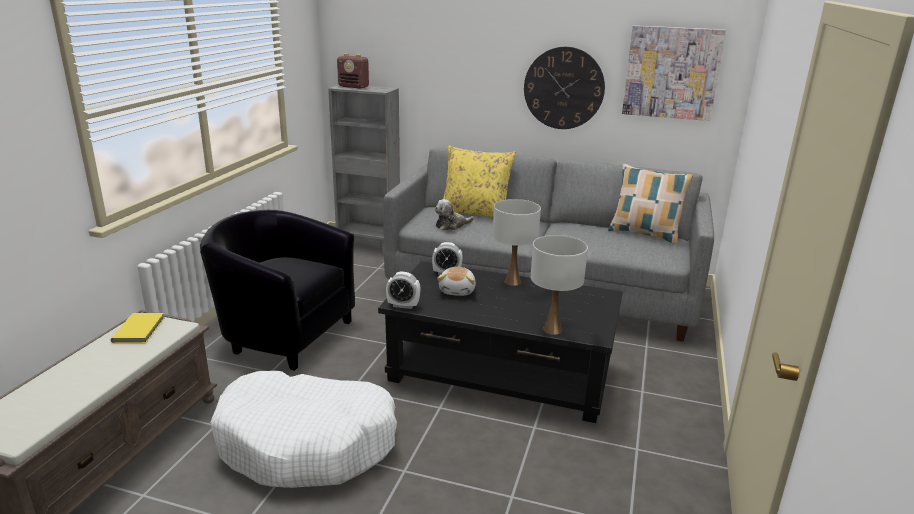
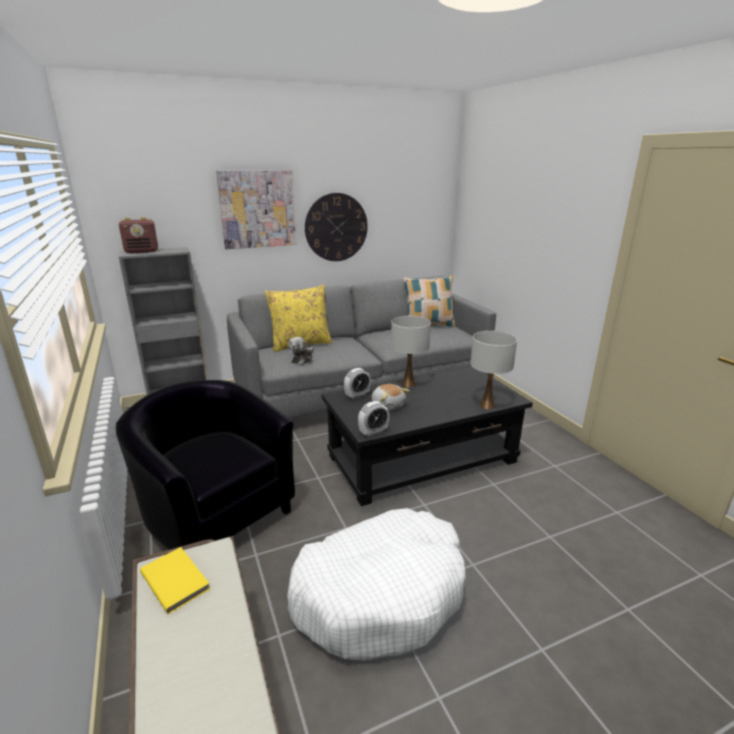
camera: 40 degrees left, 0 degrees up
(283, 334) = (215, 515): black armchair -> black armchair turned 60 degrees clockwise
(671, 73) = (410, 206): picture -> picture (257, 209)

